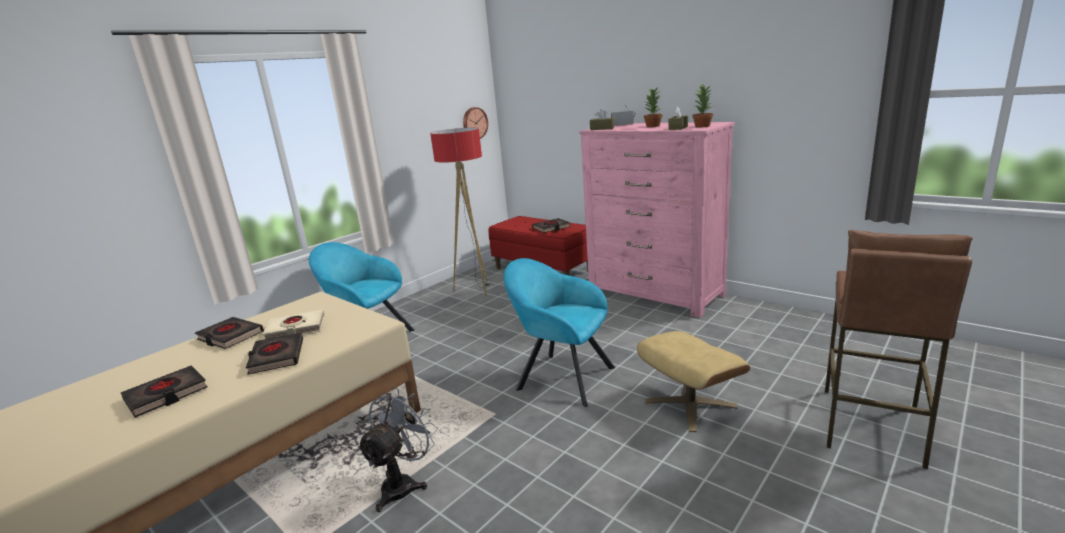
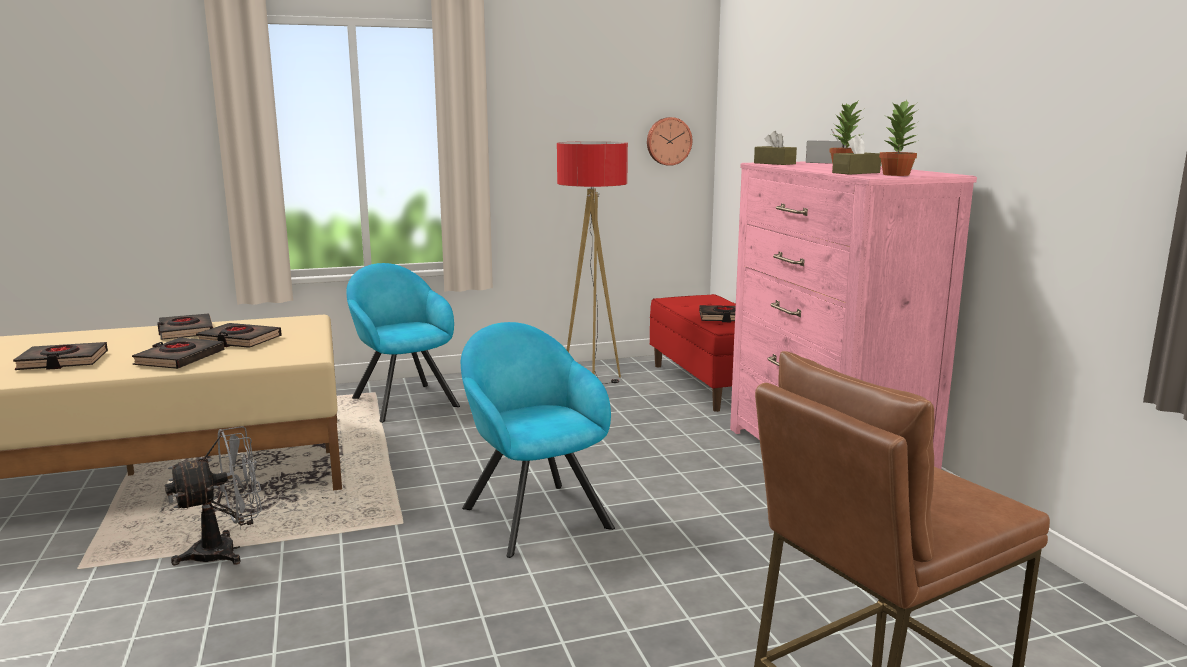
camera: 30 degrees right, 5 degrees down
(296, 329) = (239, 340): beige book -> black book
(689, 404) = (637, 610): beige ottoman -> none

